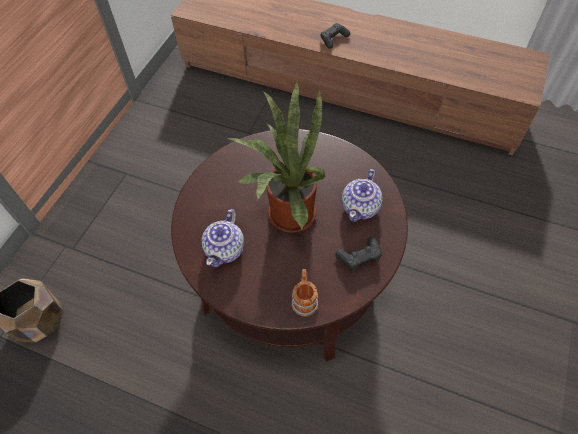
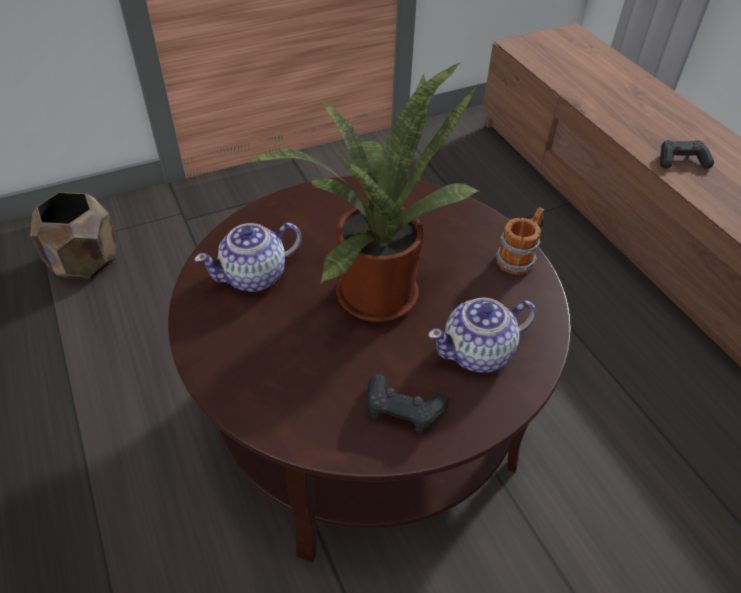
camera: 40 degrees right, 10 degrees down
(304, 299) = (272, 400): mug -> mug (519, 258)

